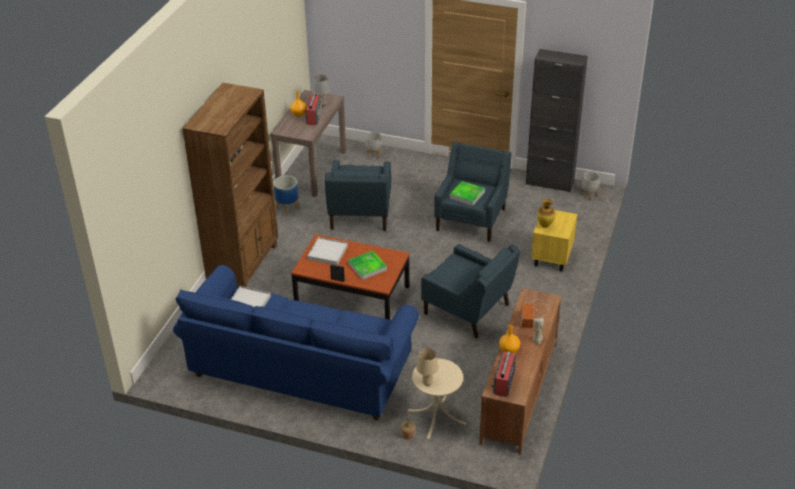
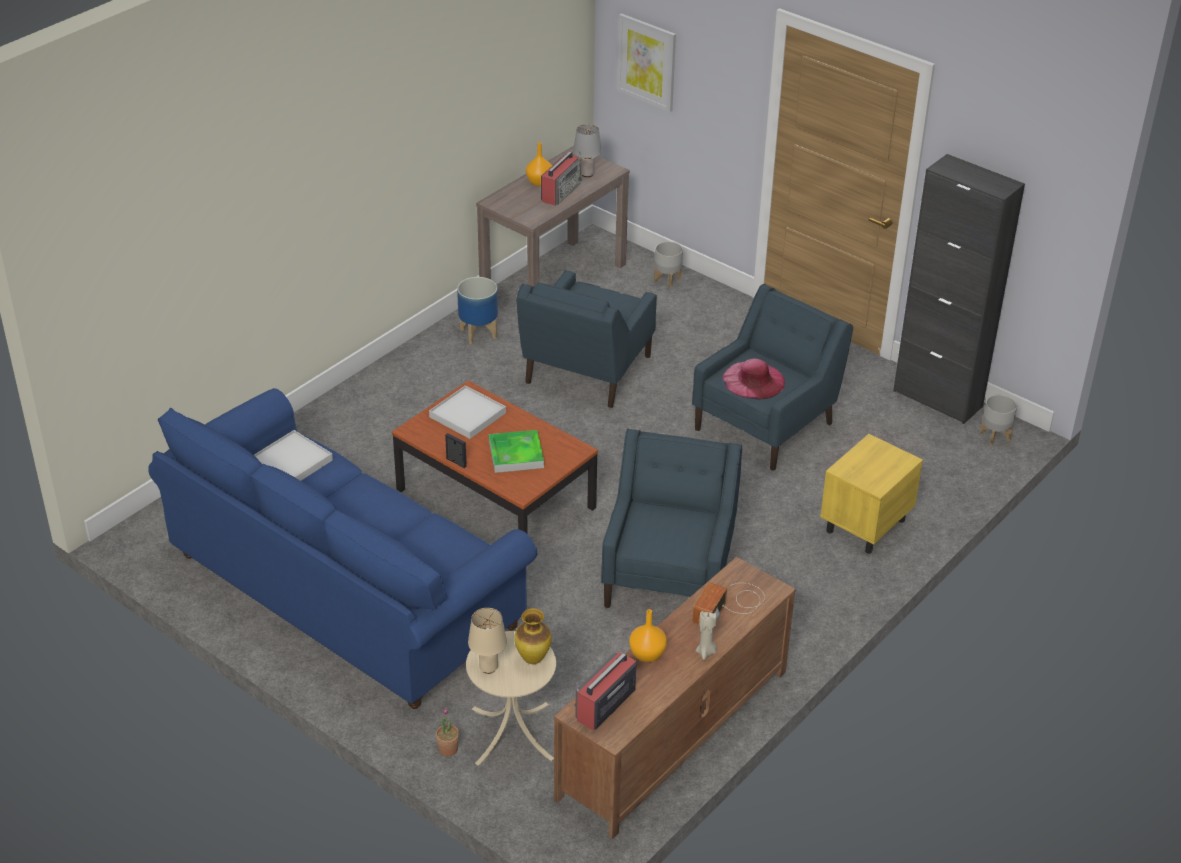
camera: 20 degrees right, 0 degrees up
(244, 265) = (359, 404): brown bookcase -> none
(343, 33) = (647, 62): none -> picture
(467, 195) = (753, 380): tray -> pink hat
(468, 310) = (669, 575): blue armchair -> blue armchair turned 135 degrees counterclockwise
(544, 226) = (852, 465): vase -> vase (532, 659)

